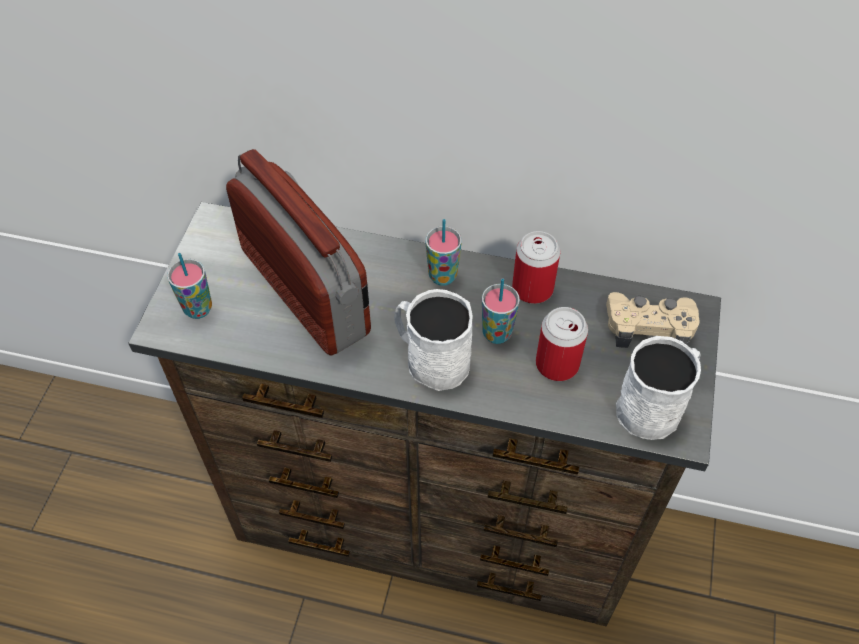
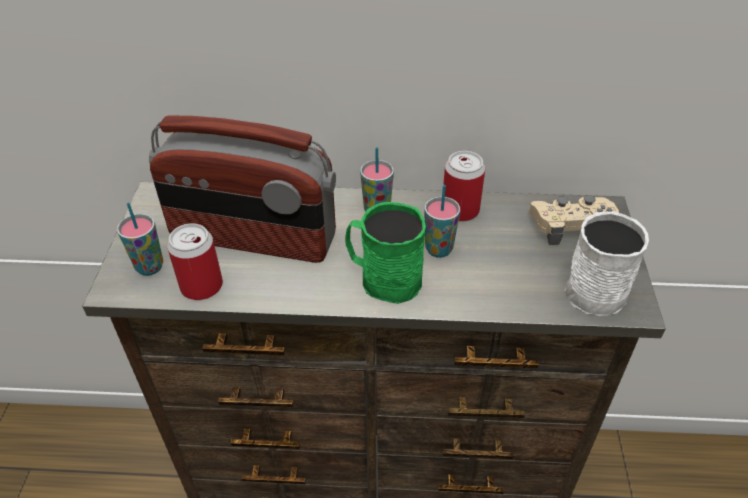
camera: 10 degrees left, 10 degrees down
(306, 291) = (253, 238): radio -> radio turned 150 degrees clockwise
(431, 359) = (383, 278): white mug -> green mug
(557, 364) = (500, 266): can -> can (201, 286)

